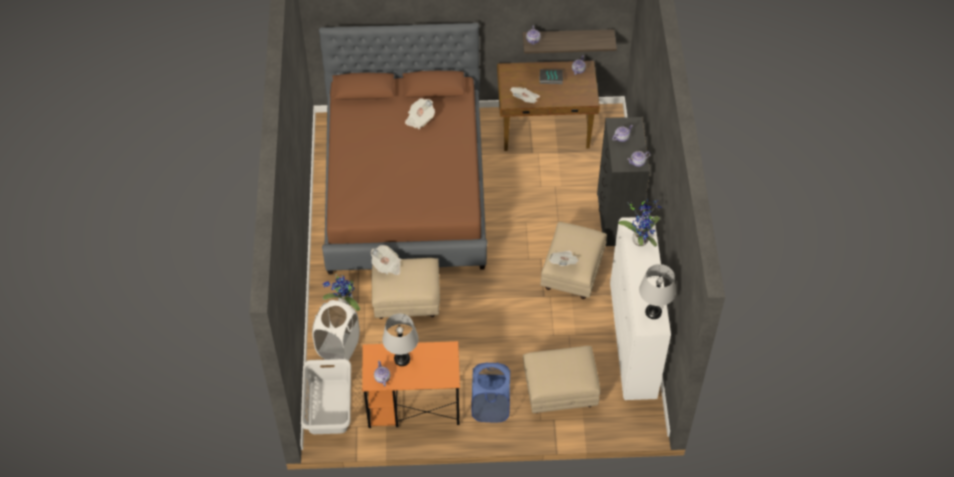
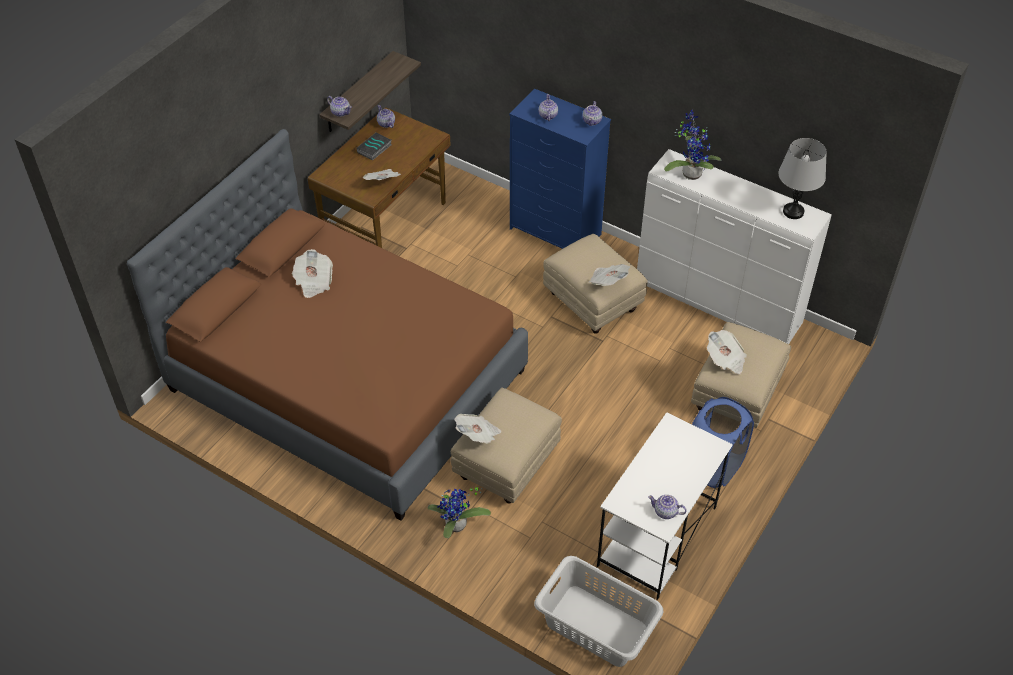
camera: 55 degrees left, 5 degrees down
(338, 347) = (516, 568): white laundry basket -> none
(402, 359) = (652, 478): grey table lamp -> none
(412, 405) = (657, 537): orange desk -> white desk
(549, 358) = (725, 360): none -> newspaper
(617, 220) = (556, 232): black dresser -> blue dresser

